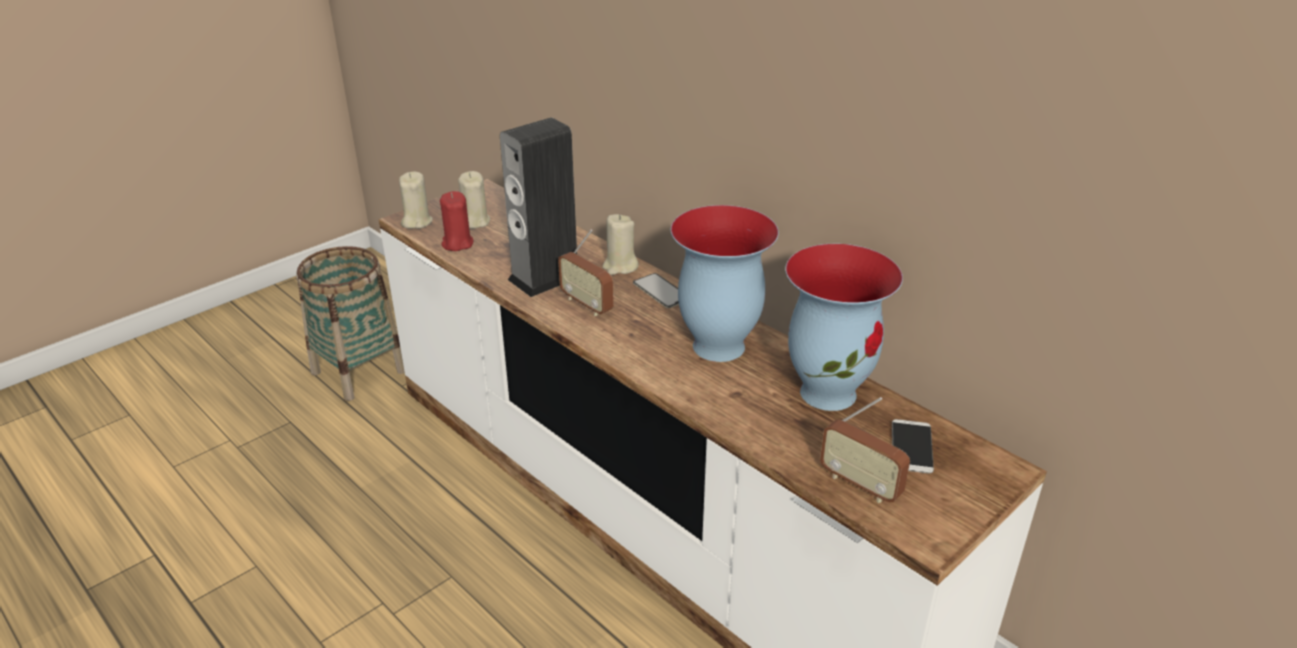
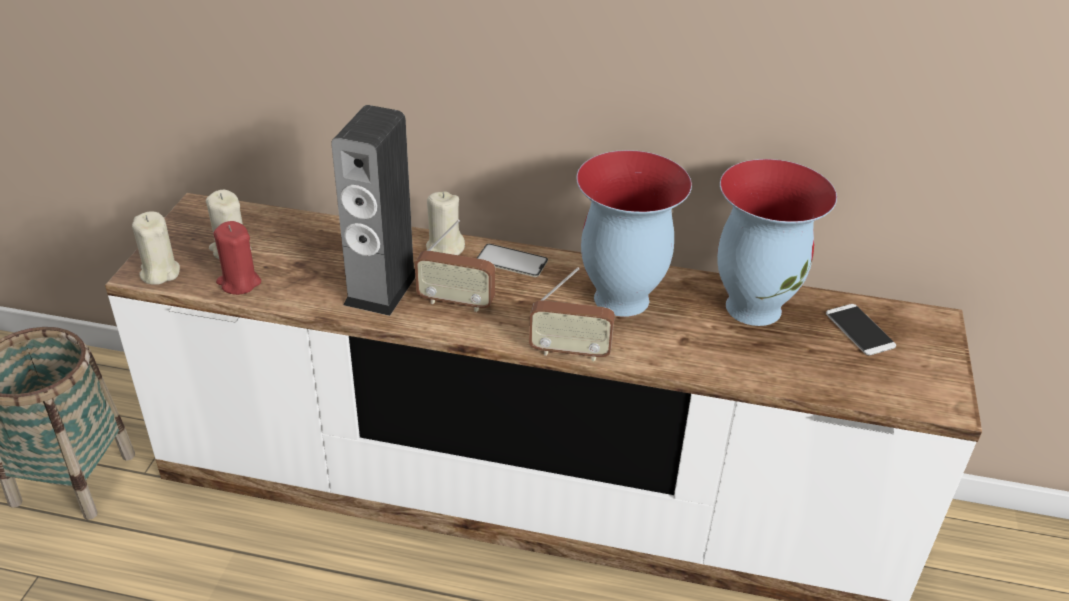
camera: 35 degrees left, 5 degrees up
(860, 485) = (858, 381): radio -> radio (570, 352)

